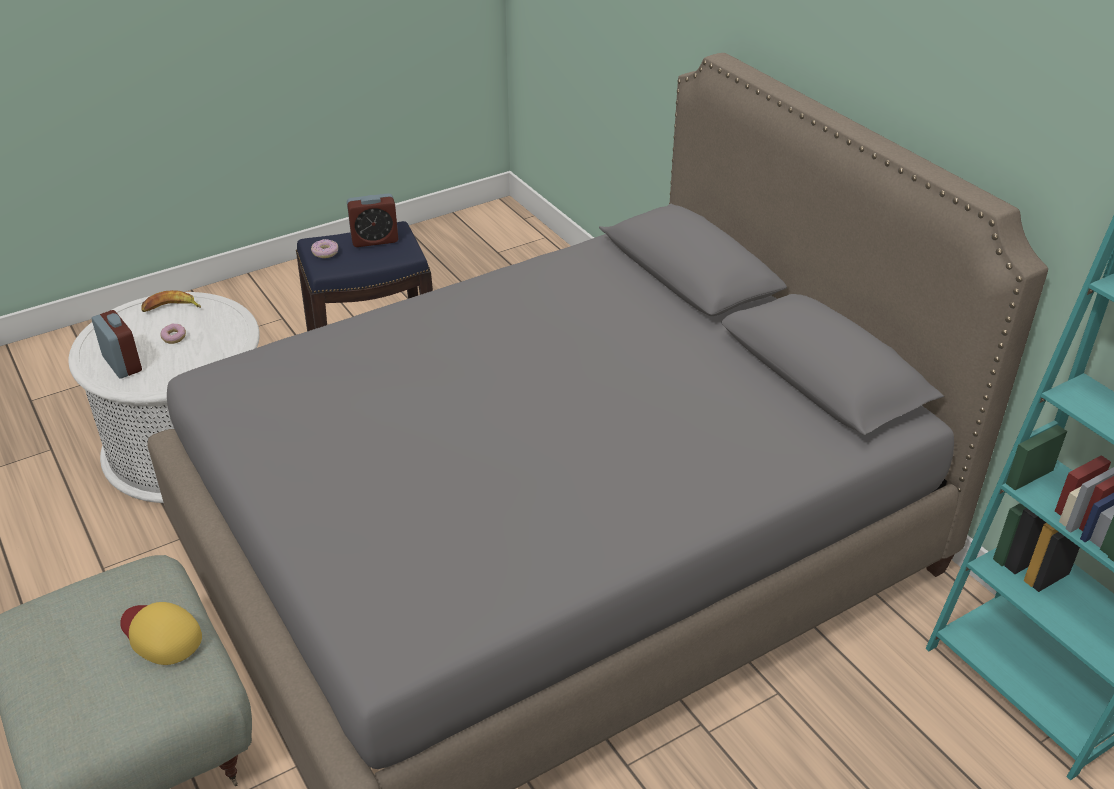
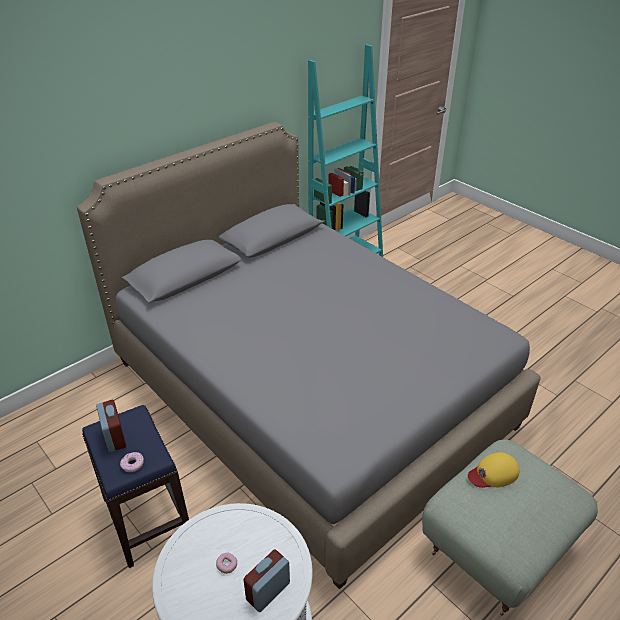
camera: 100 degrees left, 0 degrees up
(160, 634) = (493, 473): yellow cap -> yellow cap turned 45 degrees clockwise
(171, 308) = (182, 585): banana -> none

